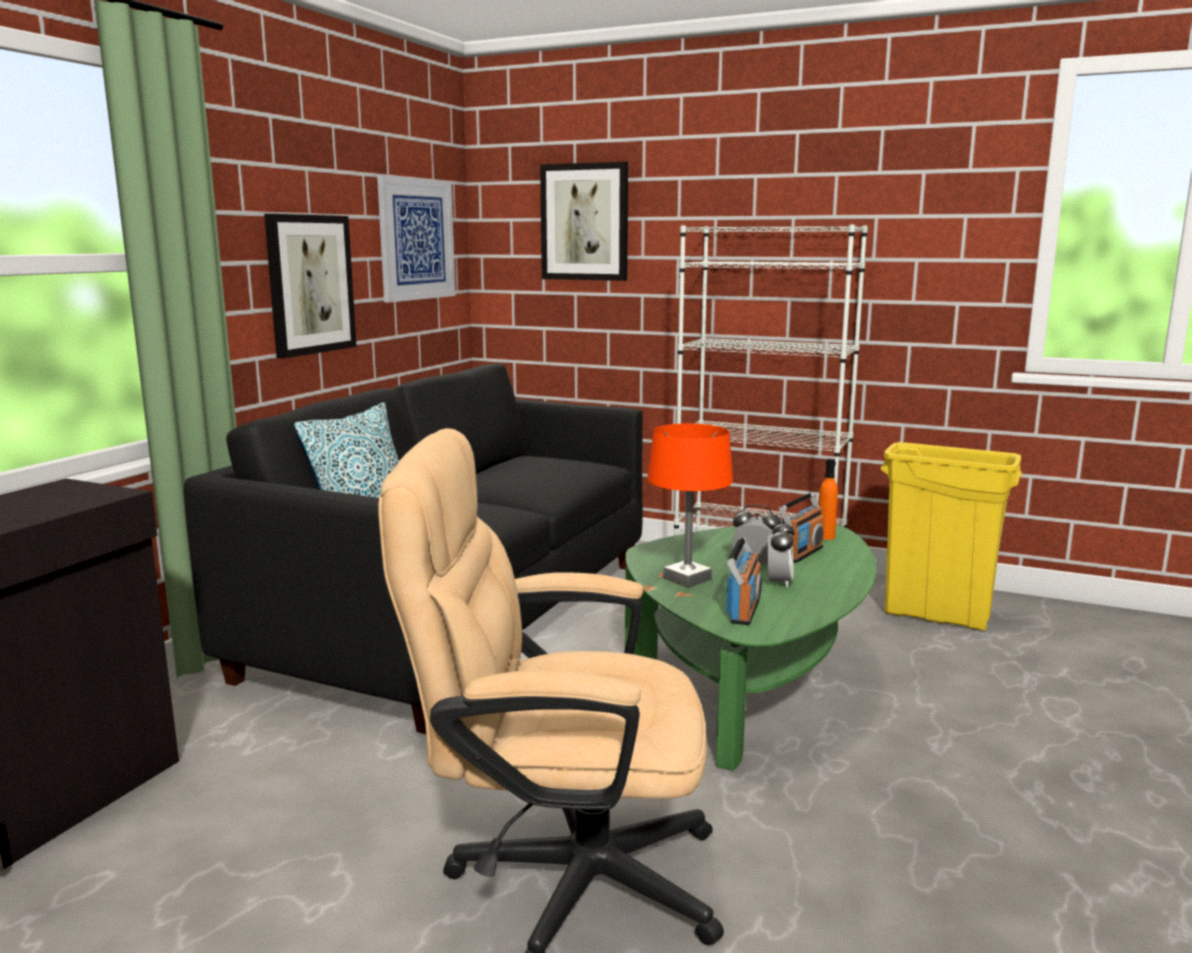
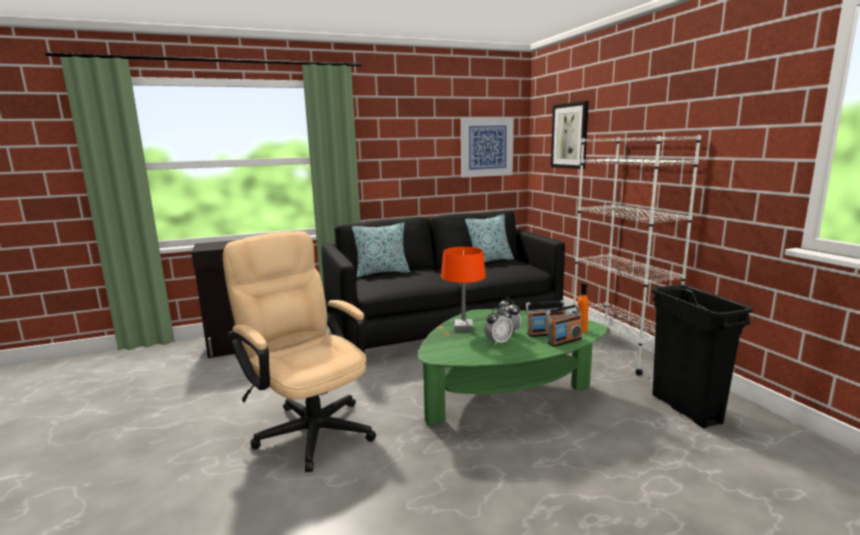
camera: 45 degrees right, 0 degrees up
(310, 284) = (413, 168): picture -> none
(507, 464) = (489, 261): none -> pillow
(743, 610) = (452, 347): radio -> radio (564, 341)
(937, 616) = (686, 409): yellow trash can -> black trash can

